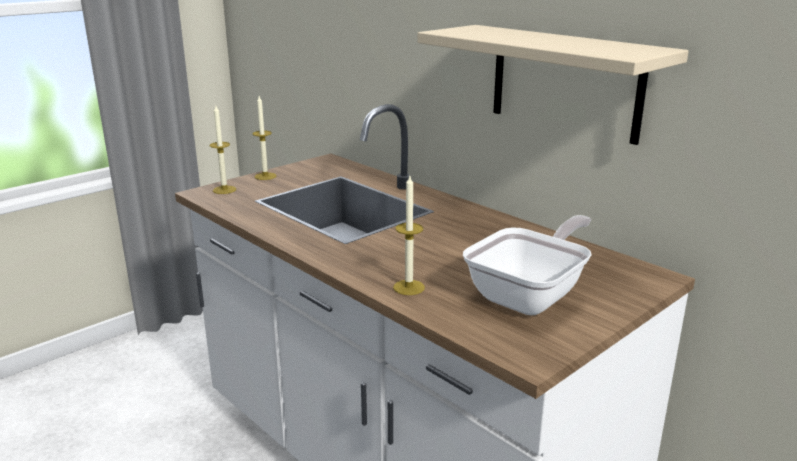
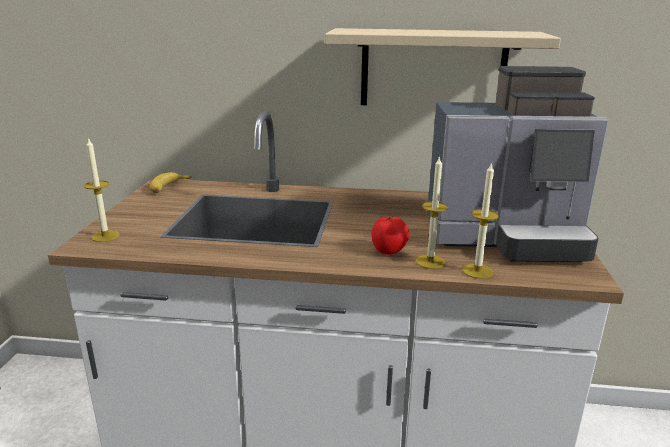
camera: 40 degrees left, 0 degrees up
(265, 176) = (126, 212): candle -> candle (477, 271)
(326, 164) = (168, 188): none -> banana
(392, 267) = (389, 251): none -> tomato
(531, 295) = (507, 237): frying pan -> coffee machine

